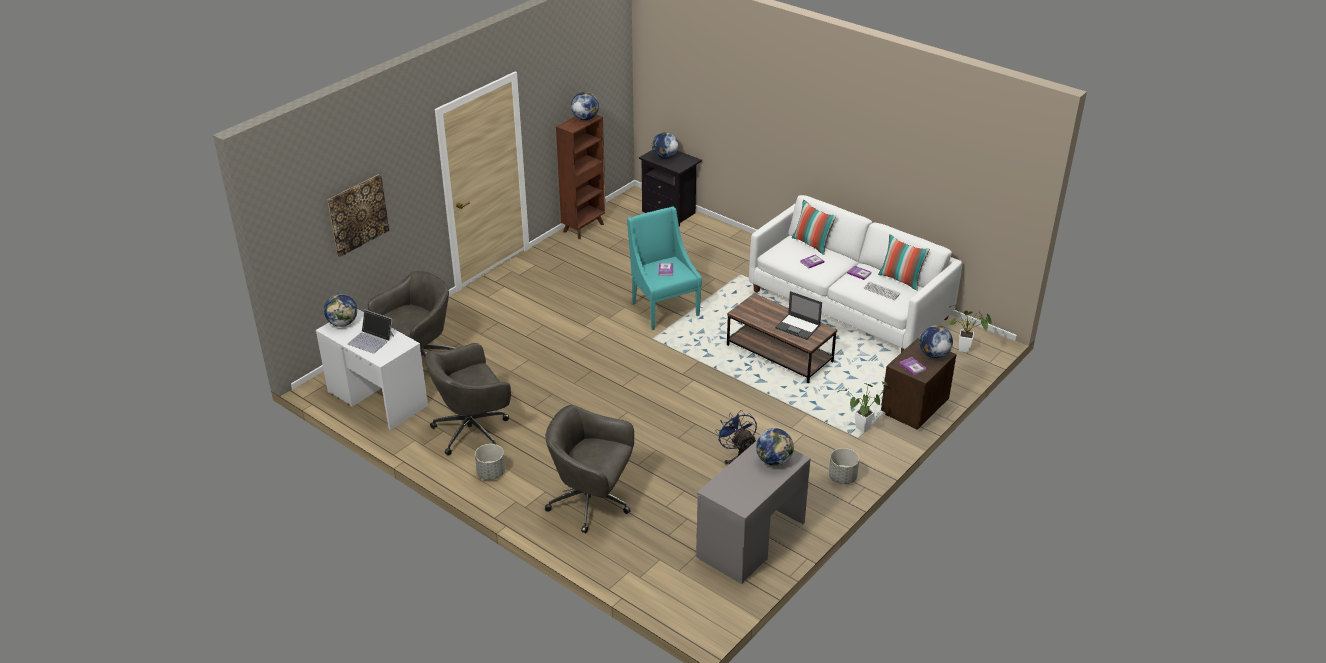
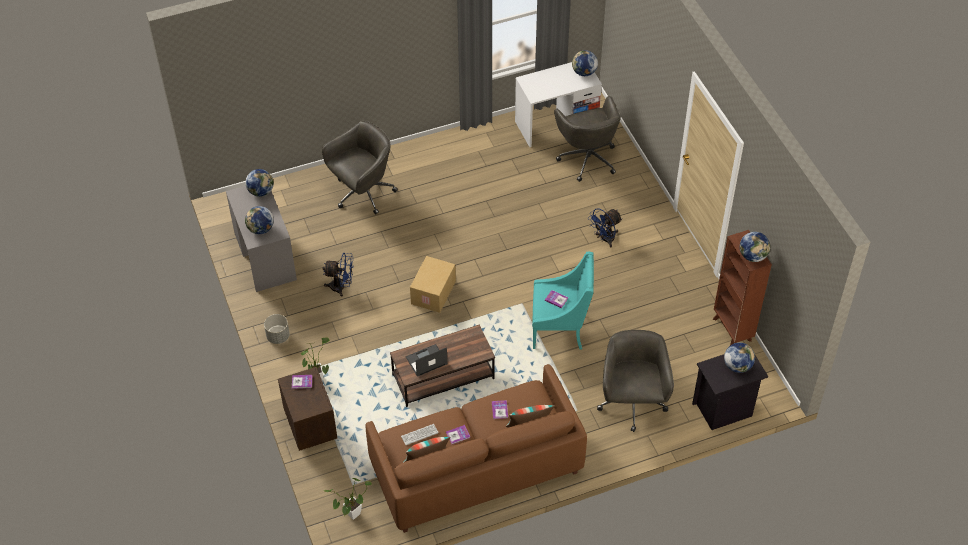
camera: 120 degrees right, 15 degrees up
(358, 214) = (643, 53): picture -> none
(371, 340) = (552, 81): laptop -> none
(473, 430) = (483, 161): grey office chair -> grey office chair (632, 404)
(491, 473) = (431, 155): grey planter -> none
(530, 317) = (604, 239): none -> blue fan
(688, 395) = (434, 293): none -> cardboard box
(849, 305) = (475, 467): white sofa -> brown sofa
(933, 355) = (304, 405): globe -> globe (261, 191)

